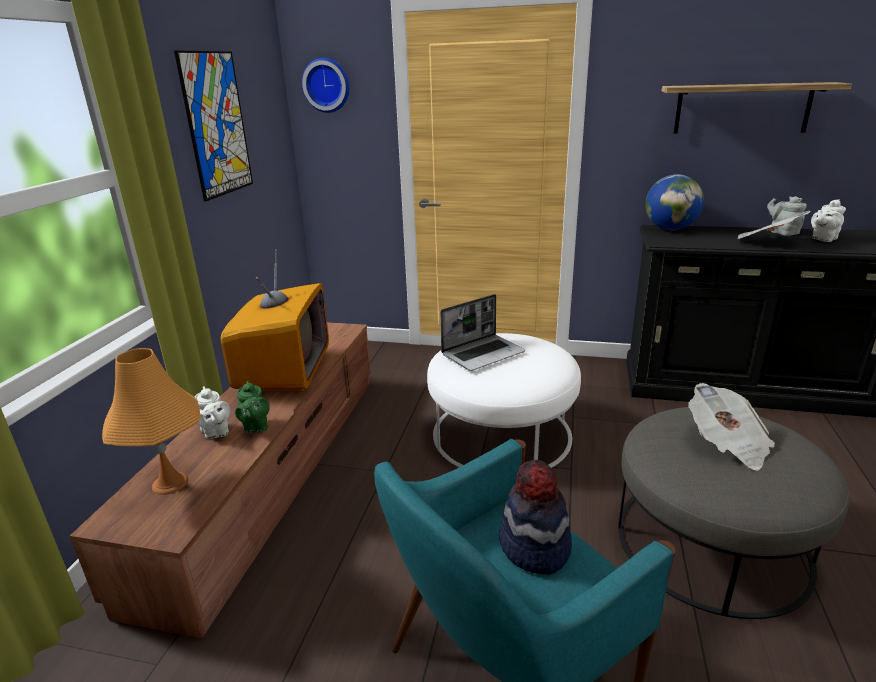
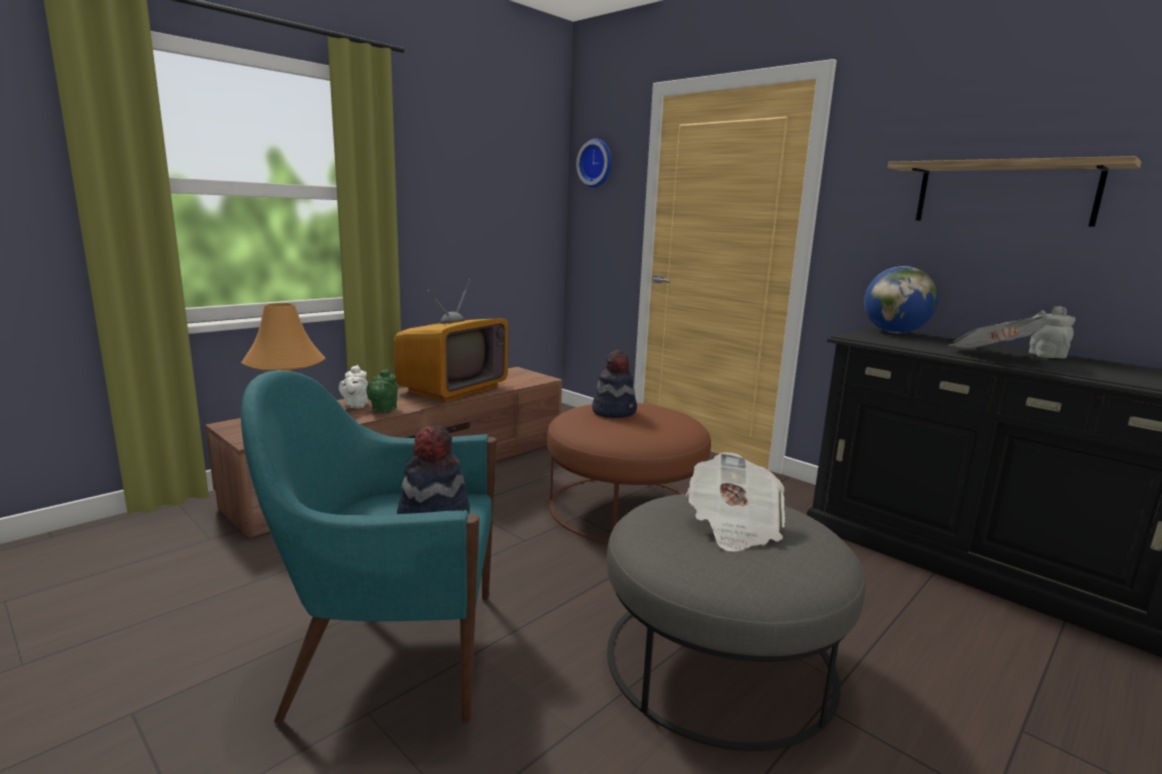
camera: 30 degrees right, 10 degrees down
(216, 124) = (469, 178): picture -> none
(483, 353) = (614, 411): laptop -> hat
(501, 433) = (624, 507): white ottoman -> brown ottoman
(823, 239) = (1091, 366): white teapot -> none

